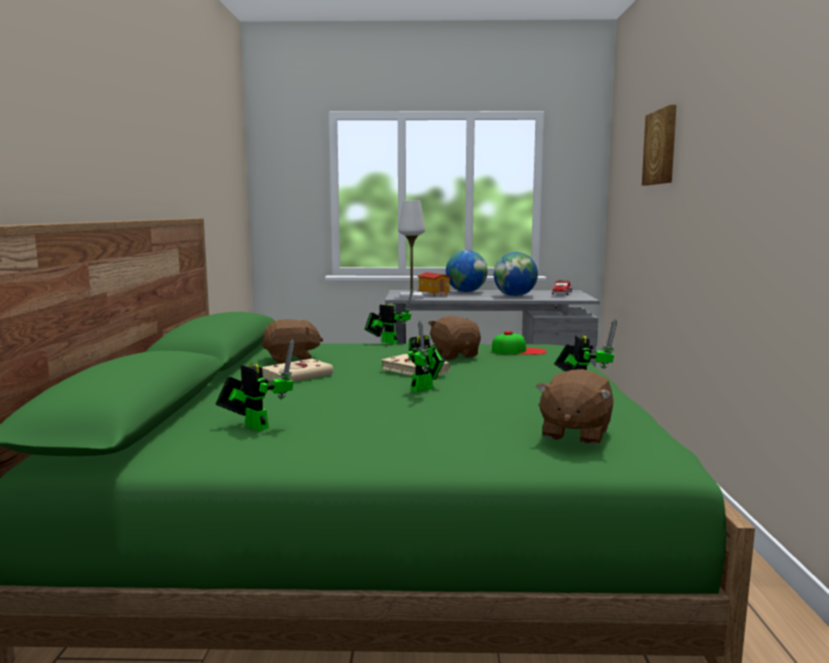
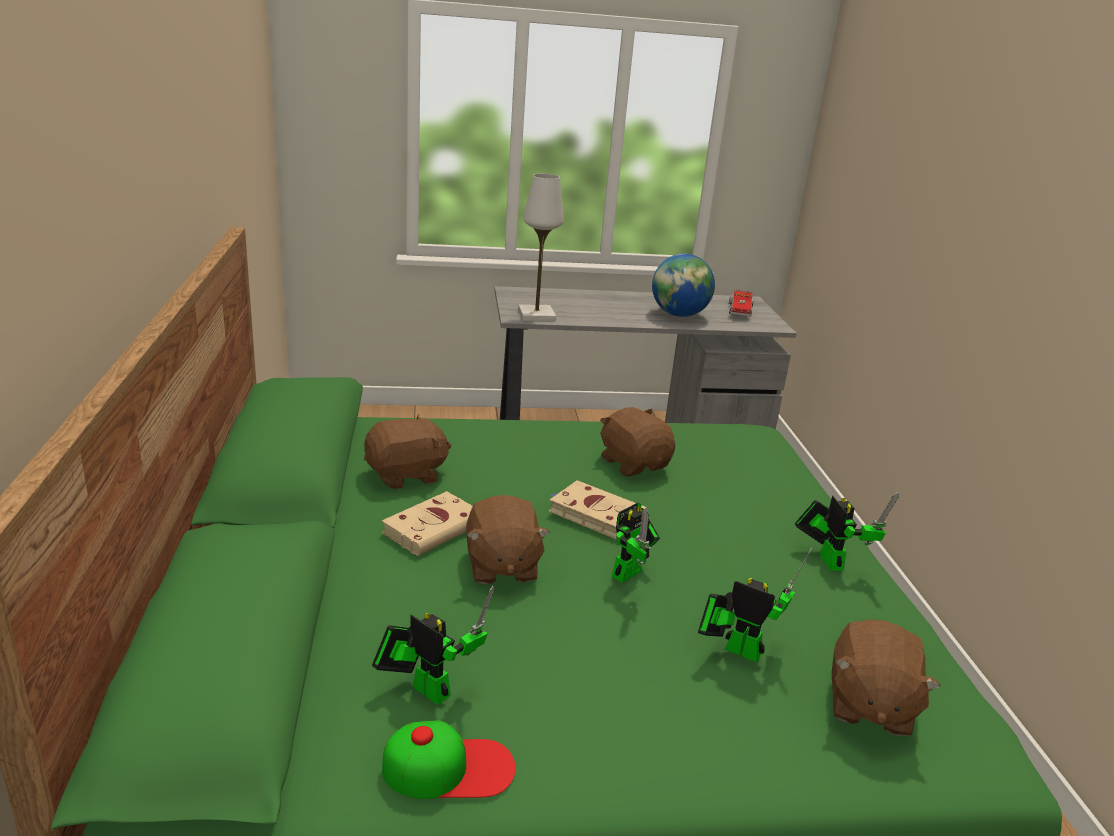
camera: 10 degrees left, 15 degrees up
(335, 387) = (501, 566): none -> brown plush toy
(387, 342) = (525, 419): toy robot -> toy robot (737, 649)
(434, 294) = (565, 305): toy house -> none
(466, 292) = (606, 298): globe -> none
(519, 351) = (716, 451): cap -> cap (449, 768)
(661, 147) = (927, 148): picture -> none

